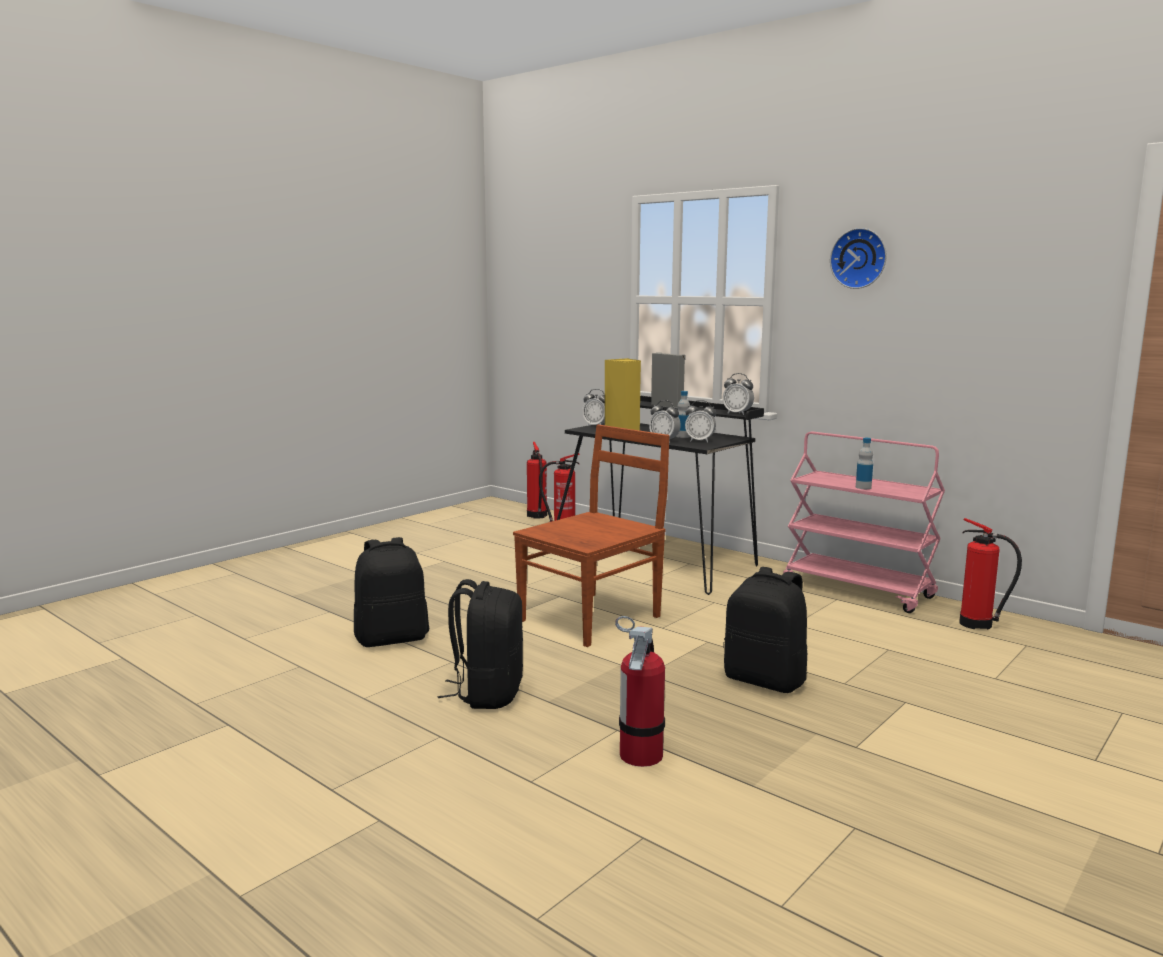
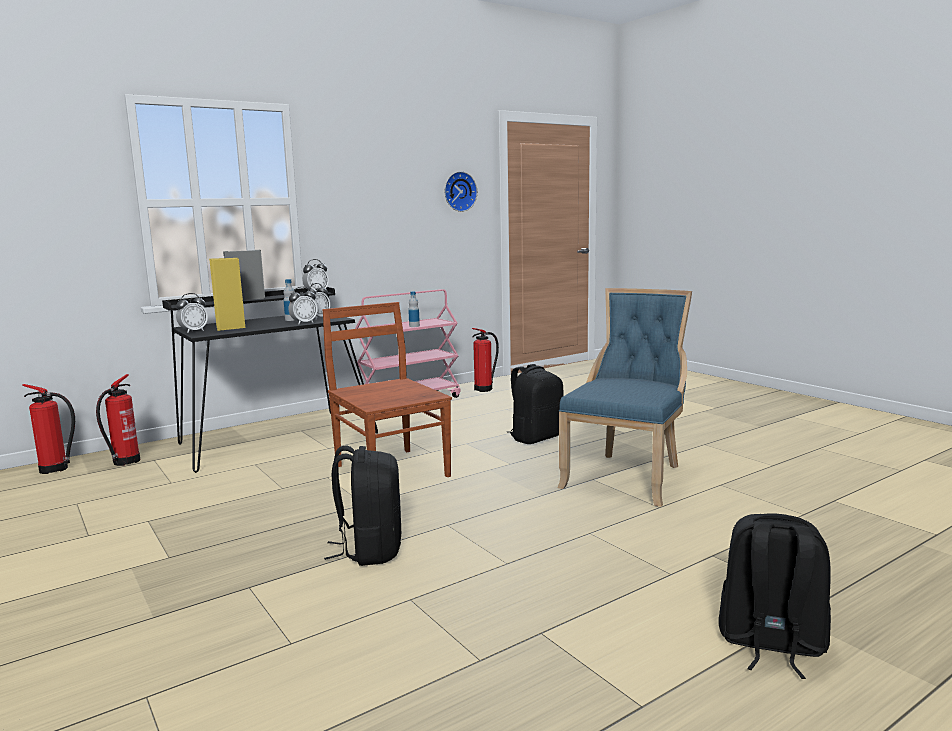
camera: 75 degrees left, 0 degrees up
(487, 693) = (520, 513): black backpack -> black backpack (770, 644)
(641, 754) = (627, 476): fire extinguisher -> blue chair
(859, 258) = (360, 167): wall clock -> wall clock (459, 191)

